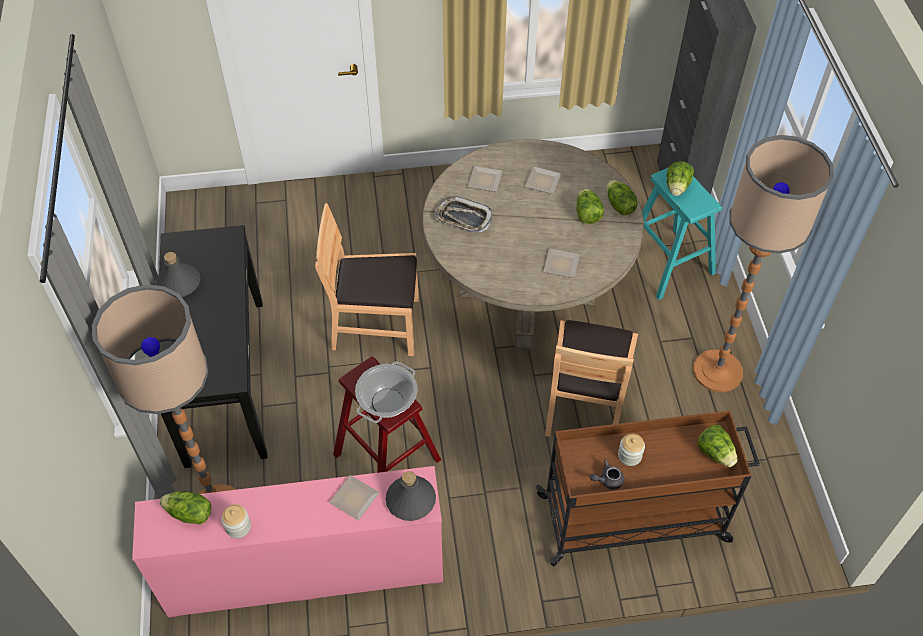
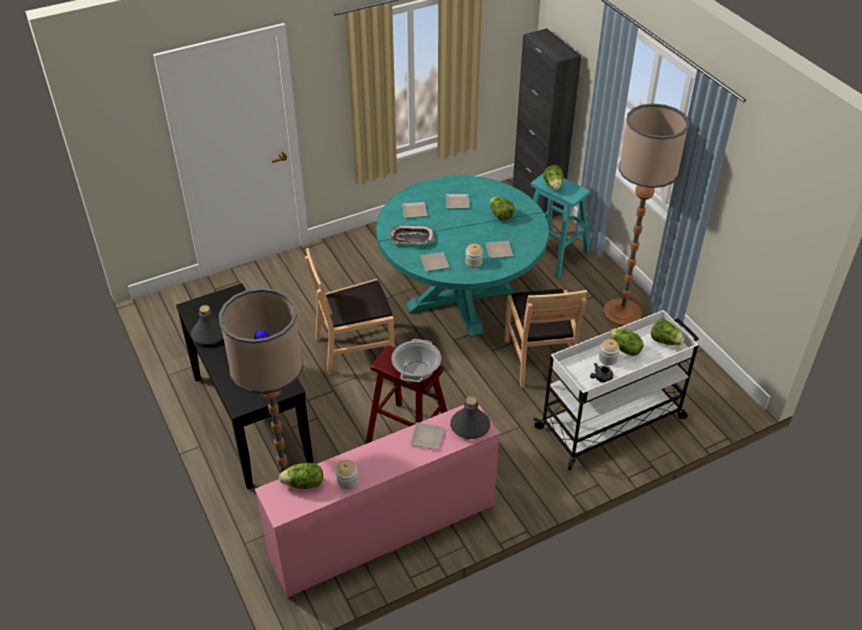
camera: 20 degrees left, 10 degrees down
(476, 261) = (435, 263): none -> plate
(522, 273) = (473, 262): none -> jar
(526, 294) = (460, 299): beige dining table -> turquoise dining table
(619, 206) = (520, 205): lettuce -> lettuce (624, 349)
(635, 518) = (612, 422): brown cart -> white cart

